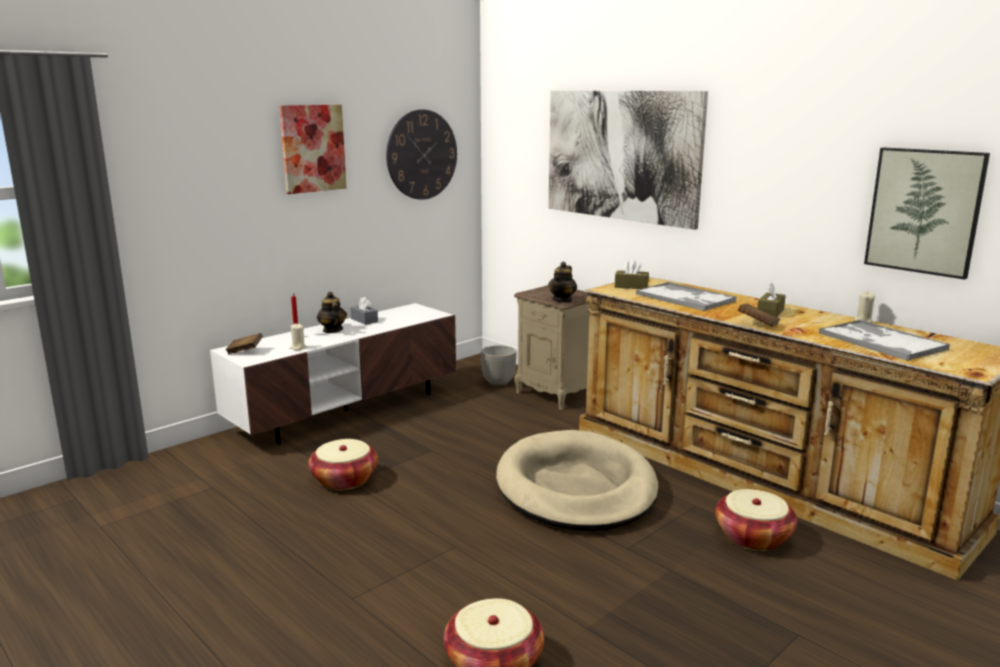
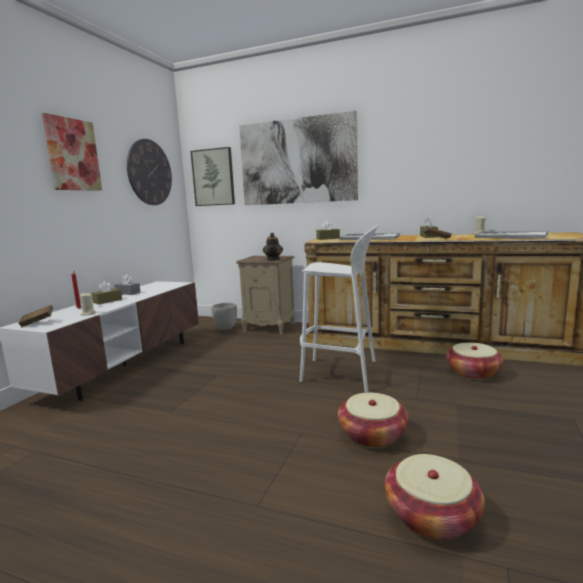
camera: 25 degrees left, 5 degrees down
(332, 330) = (107, 301): teapot -> brown tissue box
(344, 480) = (164, 411): basket -> basket (372, 435)
(576, 487) = (341, 373): beige dog bed -> white stool
(924, 211) = (506, 163): picture -> picture (213, 177)

